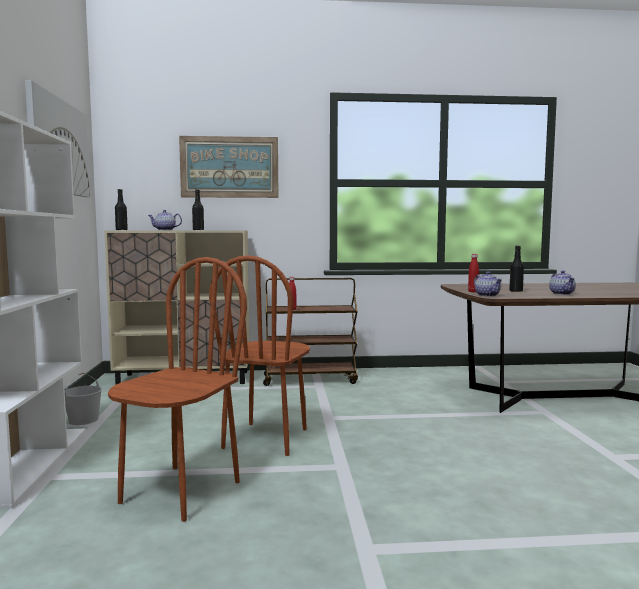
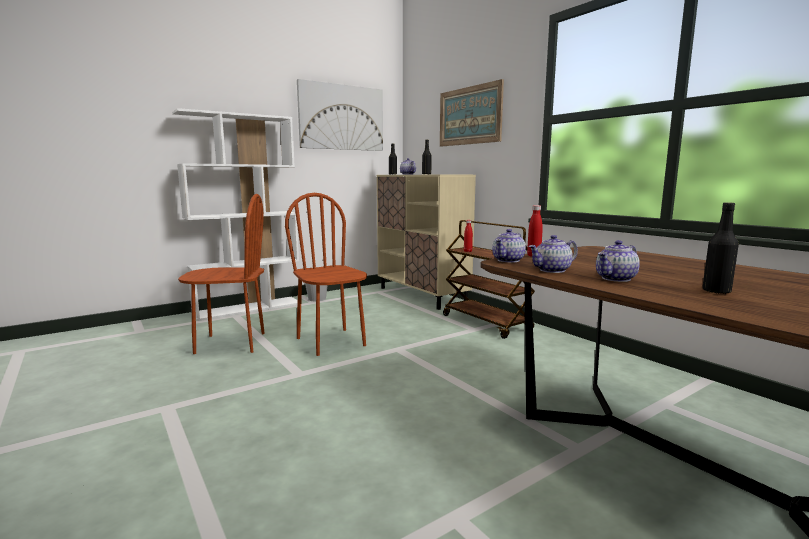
camera: 60 degrees right, 5 degrees up
(266, 438) = (331, 342): brown chair -> brown chair turned 75 degrees clockwise
(516, 291) = (587, 265): black bottle -> black bottle (716, 291)
(530, 295) = (552, 270): none -> teapot

